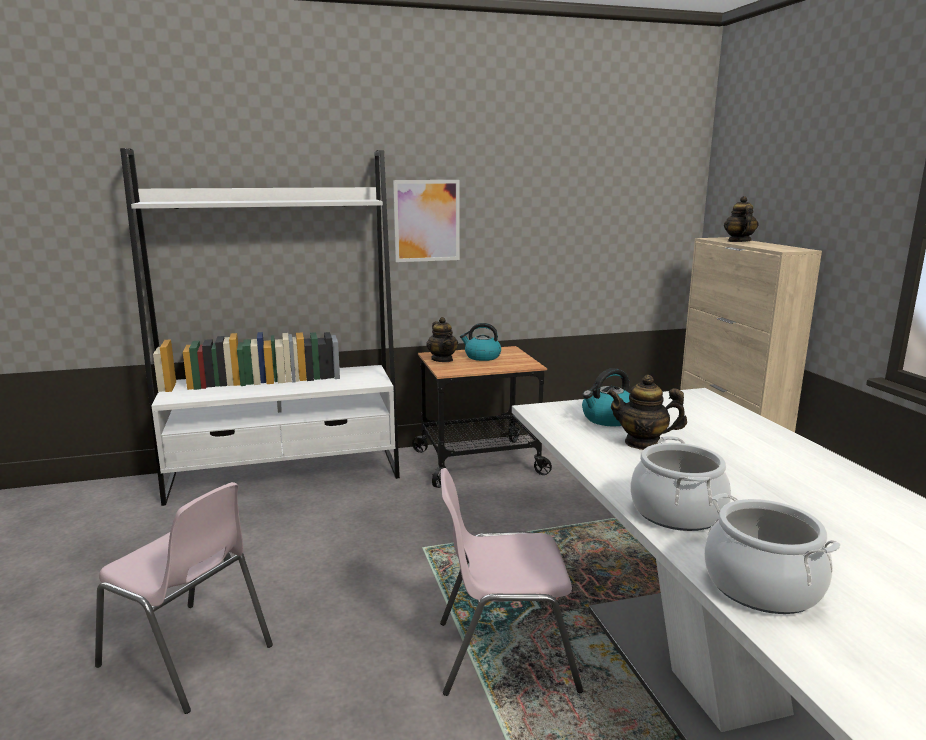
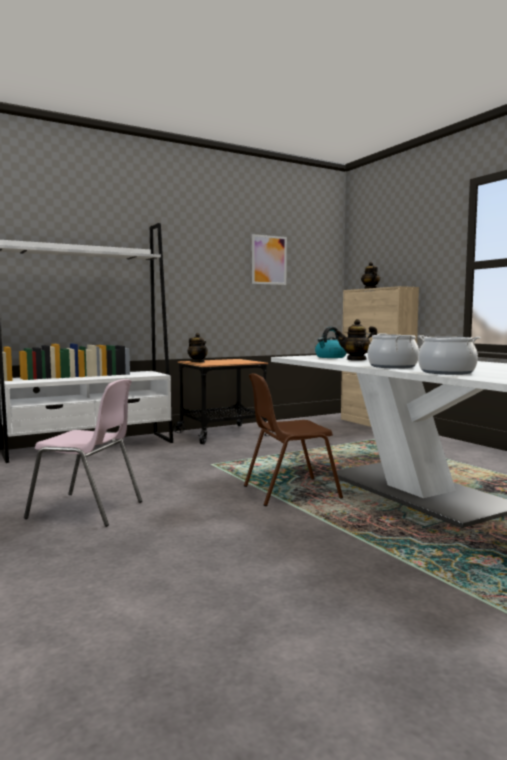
camera: 15 degrees left, 10 degrees down
(427, 221) = (181, 274): picture -> picture (269, 260)
(482, 357) = (222, 361): kettle -> none
(503, 654) = (289, 492): pink chair -> brown chair

